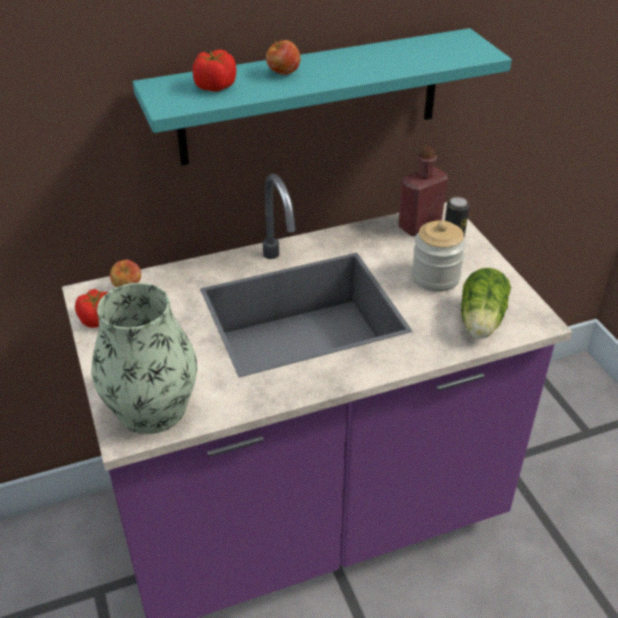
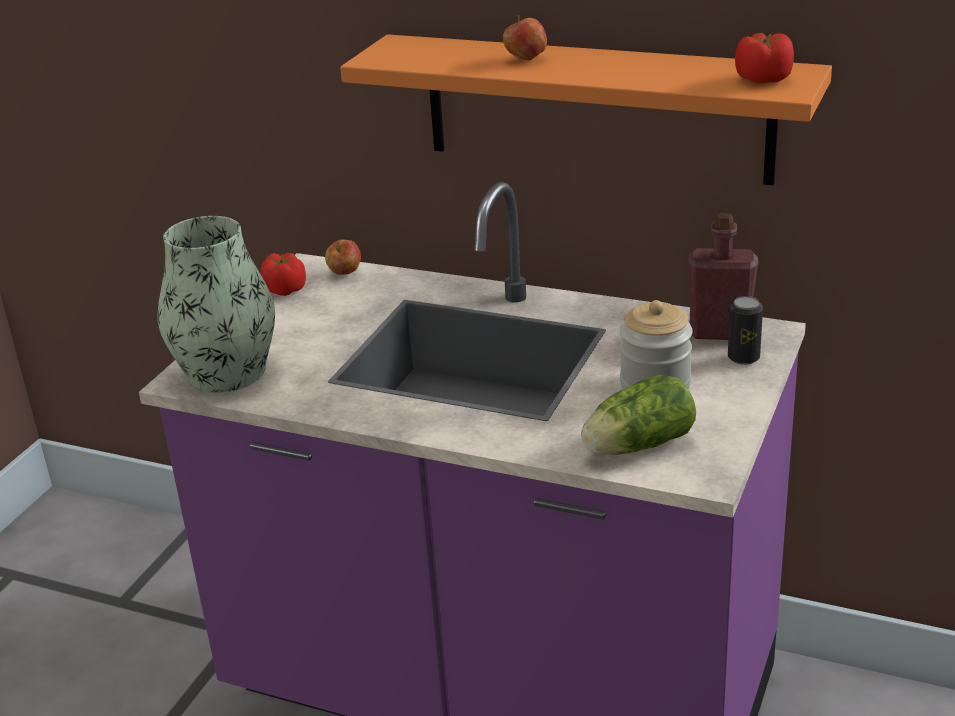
camera: 45 degrees right, 10 degrees down
(215, 87) = (442, 54): tomato -> tomato (763, 79)
(311, 97) = (596, 108): turquoise shelf -> orange shelf

